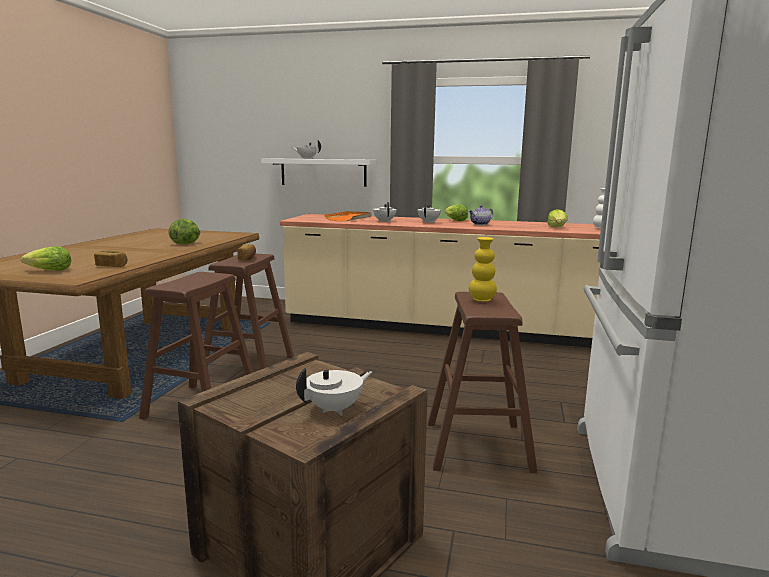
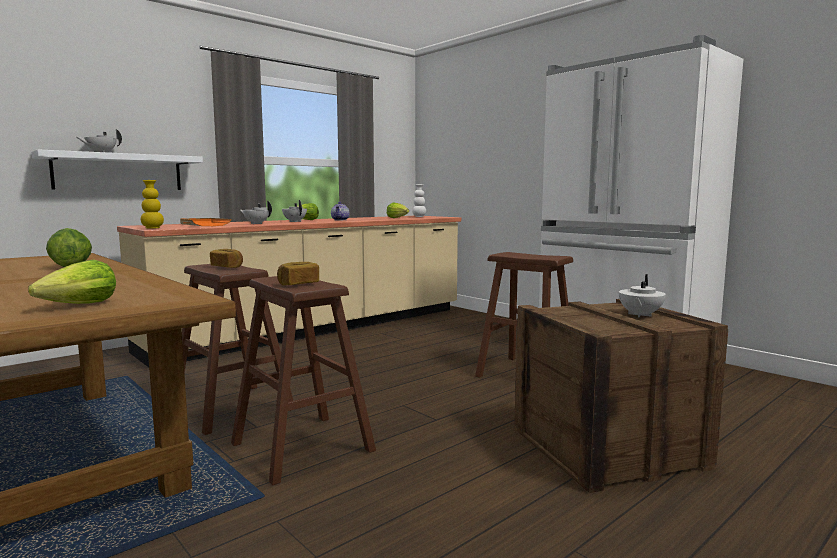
camera: 55 degrees left, 5 degrees down
(112, 266) = (140, 288): bread -> bread (298, 284)
(335, 409) = (639, 315): white teapot -> white teapot turned 150 degrees counterclockwise
(482, 300) = (521, 255): yellow vase -> yellow vase (152, 228)

